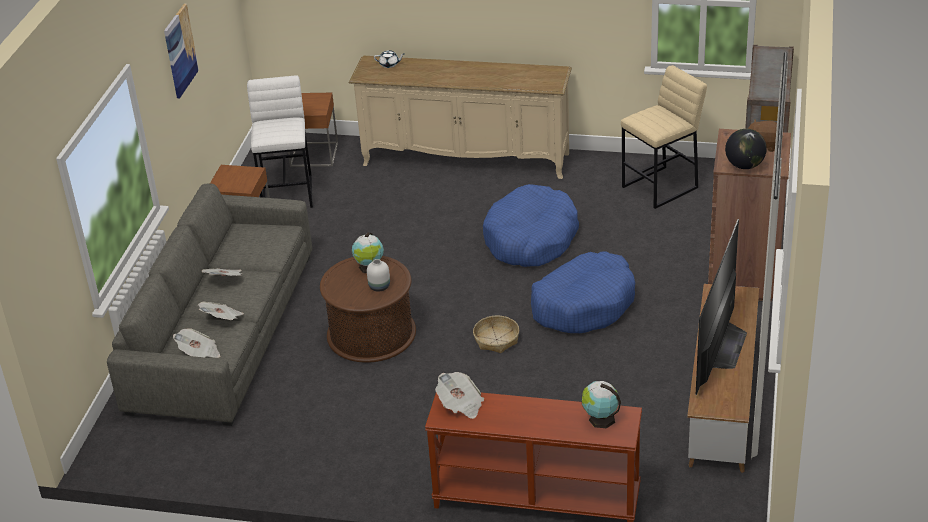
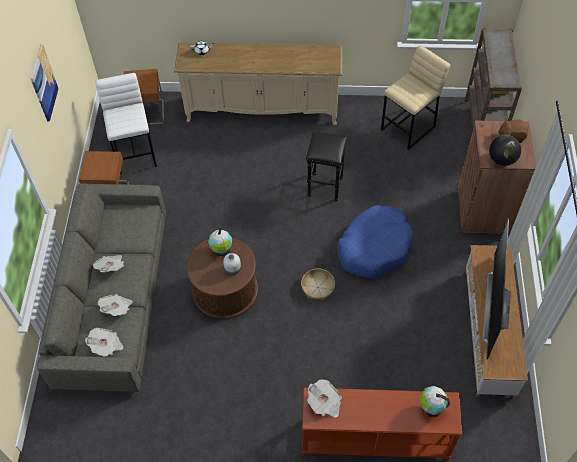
camera: 10 degrees left, 20 degrees up
(531, 239) = (324, 186): blue dog bed -> black stool

